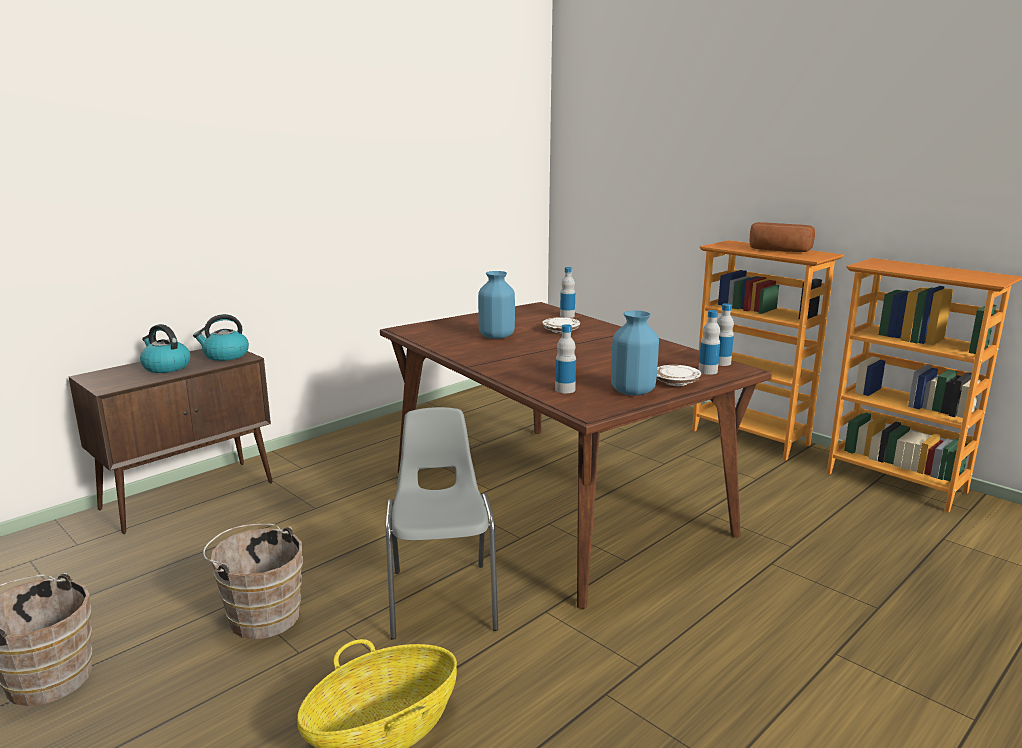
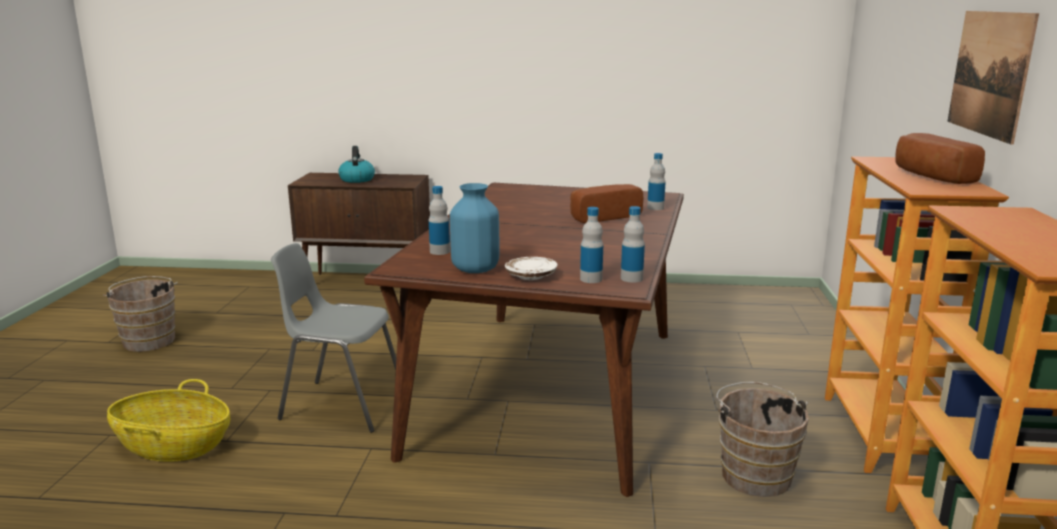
camera: 50 degrees right, 0 degrees up
(225, 356) = (401, 181): kettle -> none
(261, 615) = (259, 361): brown bucket -> brown bucket (754, 473)
(442, 599) = (342, 405): grey chair -> grey chair turned 120 degrees counterclockwise
(496, 336) = (540, 206): blue vase -> none
(561, 331) = (602, 216): white plate -> bread
(789, 178) = (989, 73): none -> picture

